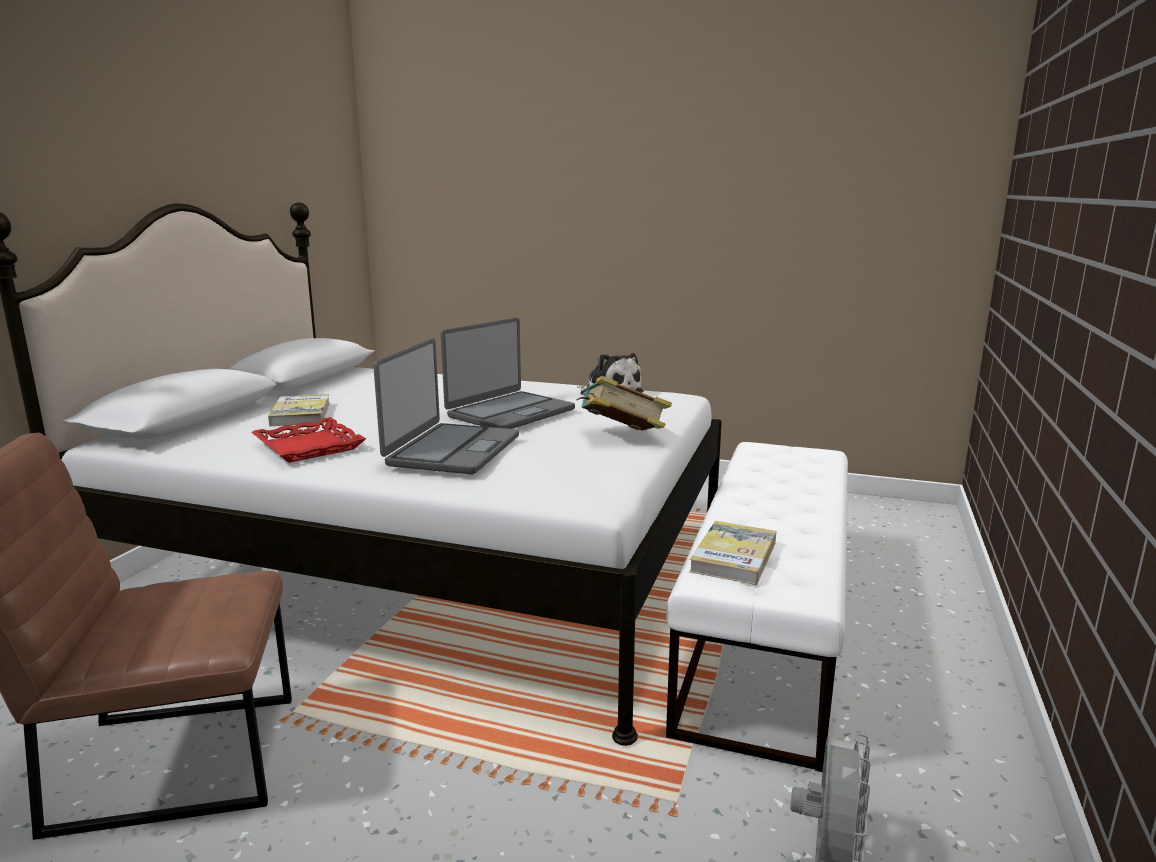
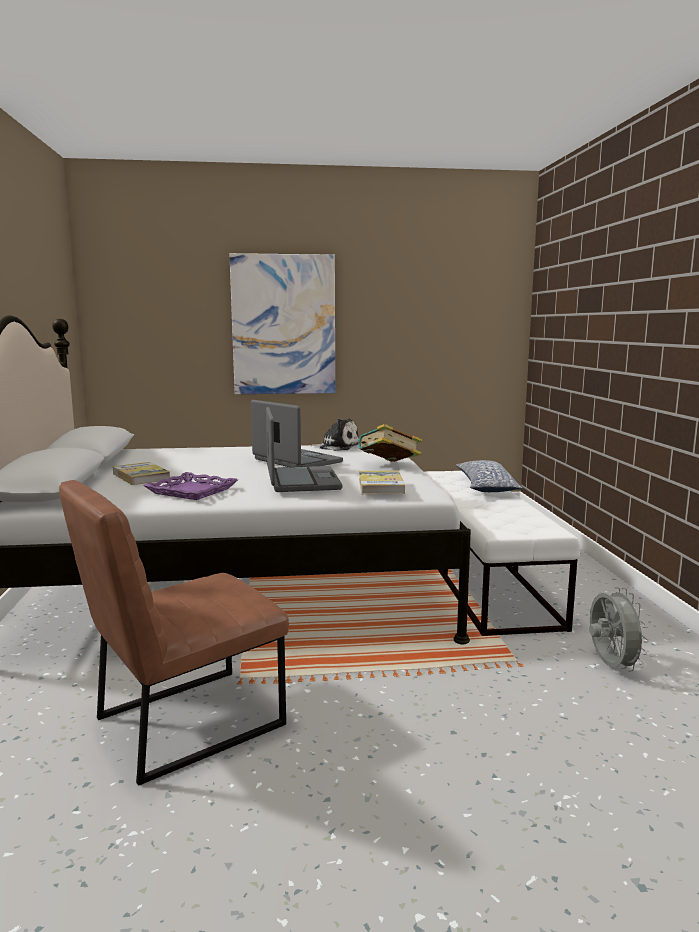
camera: 25 degrees left, 5 degrees down
(308, 447) = (191, 491): red tray -> purple tray
(510, 413) = (296, 461): laptop -> laptop turned 60 degrees counterclockwise
(604, 209) = (283, 325): none -> picture
(734, 556) = (496, 521): book -> book (380, 486)
(805, 485) = (486, 487): none -> pillow

